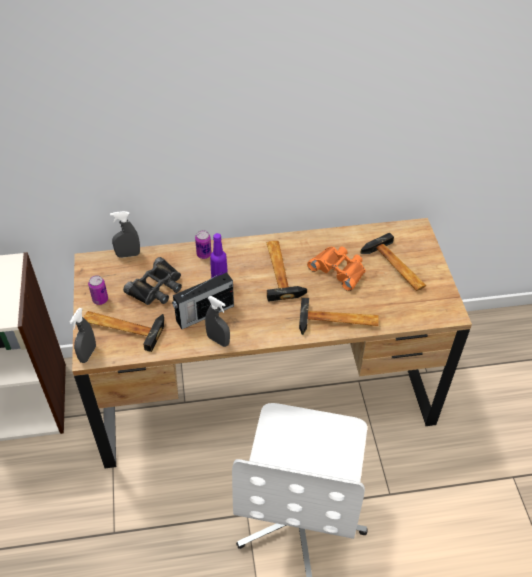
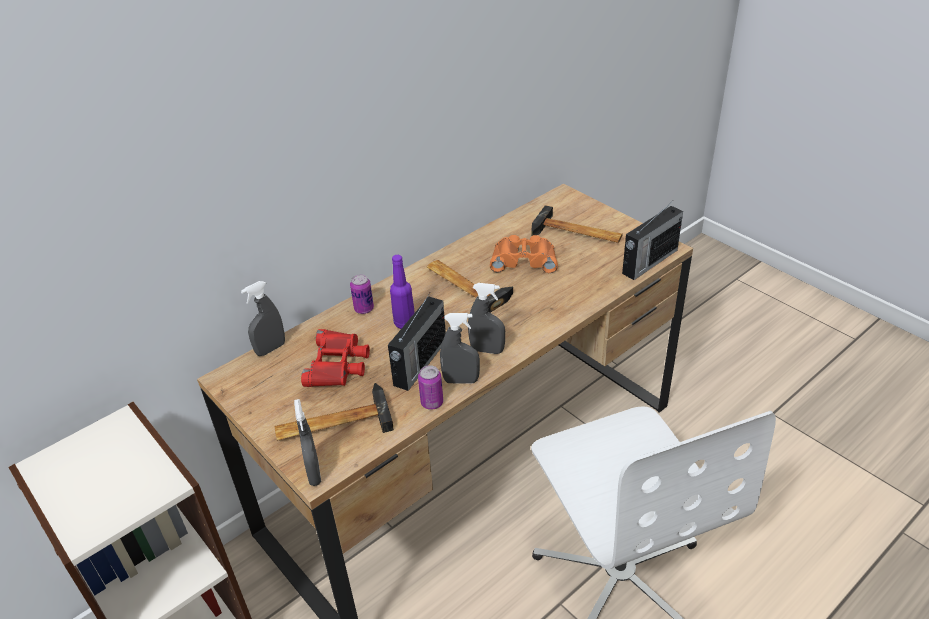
camera: 30 degrees left, 10 degrees down
(100, 300) = (277, 409): can -> can (432, 403)
(157, 287) = (338, 364): black binoculars -> red binoculars
(253, 327) = (487, 350): none -> grey spray bottle
(338, 322) = (570, 303): hammer -> none
(426, 318) = (649, 262): none -> radio

